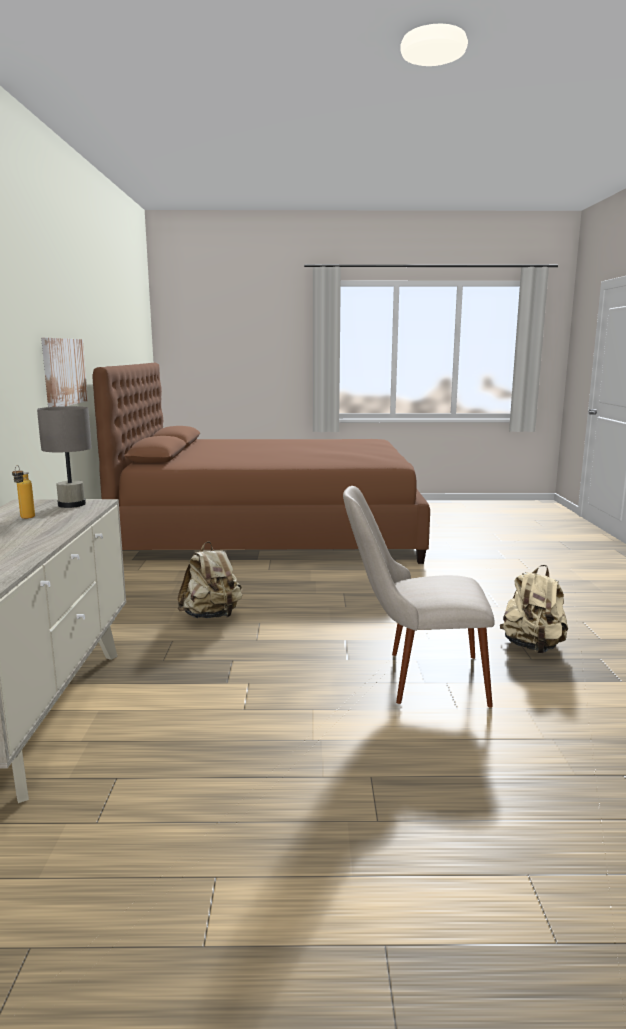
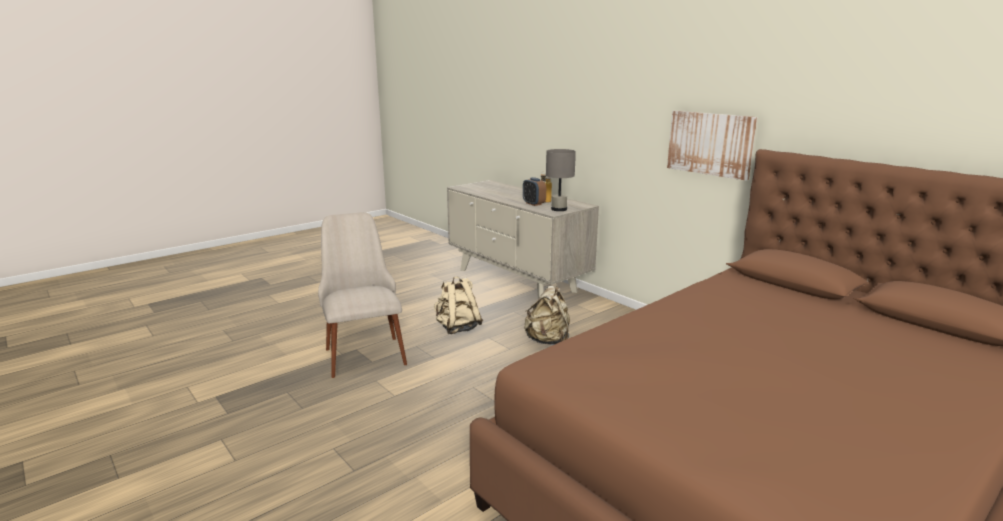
camera: 140 degrees right, 5 degrees up
(57, 518) = (533, 204): none -> alarm clock
(415, 677) = (363, 350): beige chair -> beige chair turned 75 degrees counterclockwise
(532, 647) = (287, 404): beige backpack -> beige backpack (457, 328)

